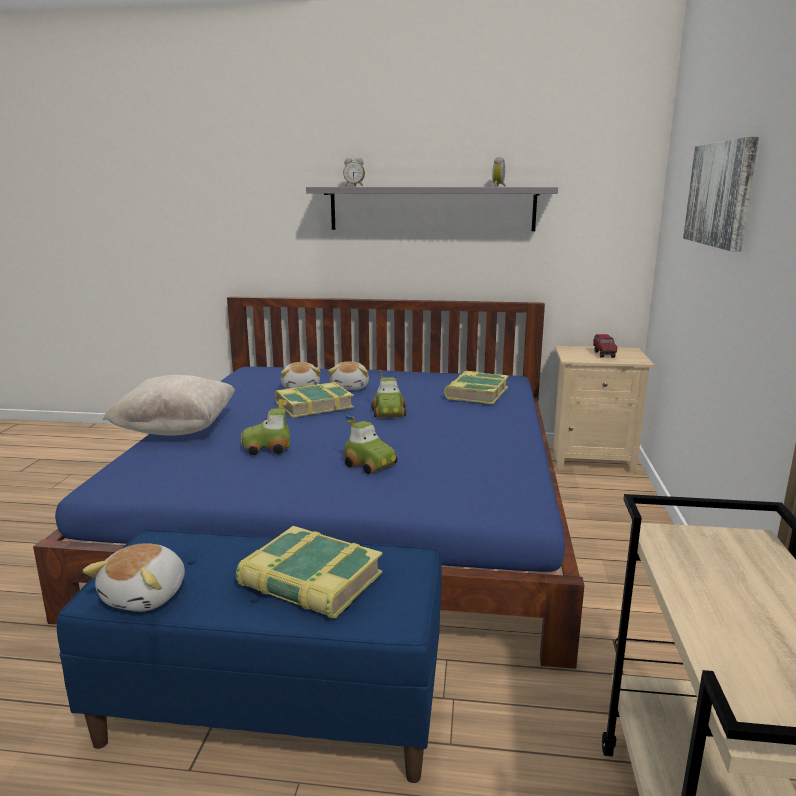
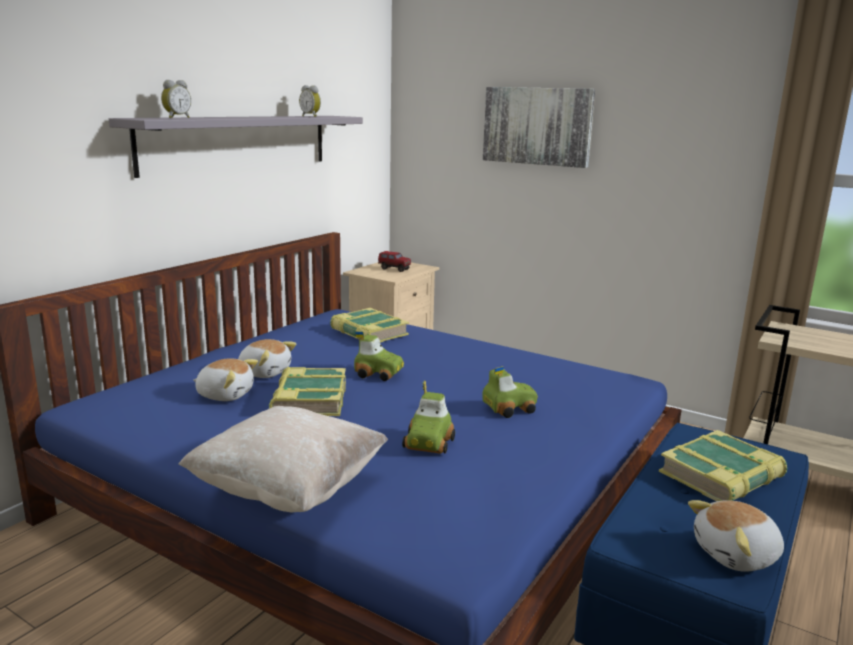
camera: 65 degrees left, 0 degrees up
(146, 596) = (737, 555): plush toy -> plush toy turned 120 degrees clockwise

